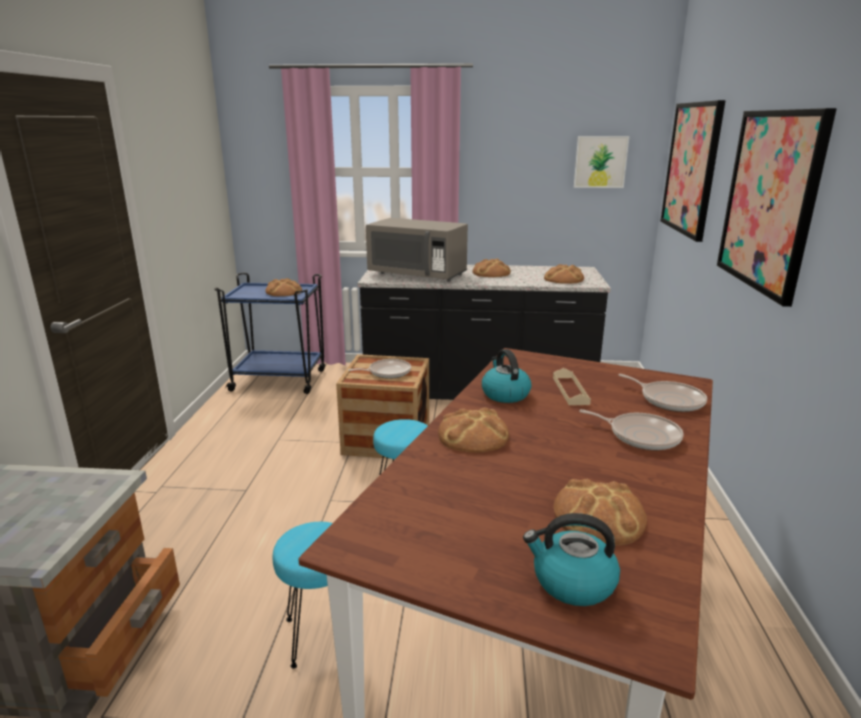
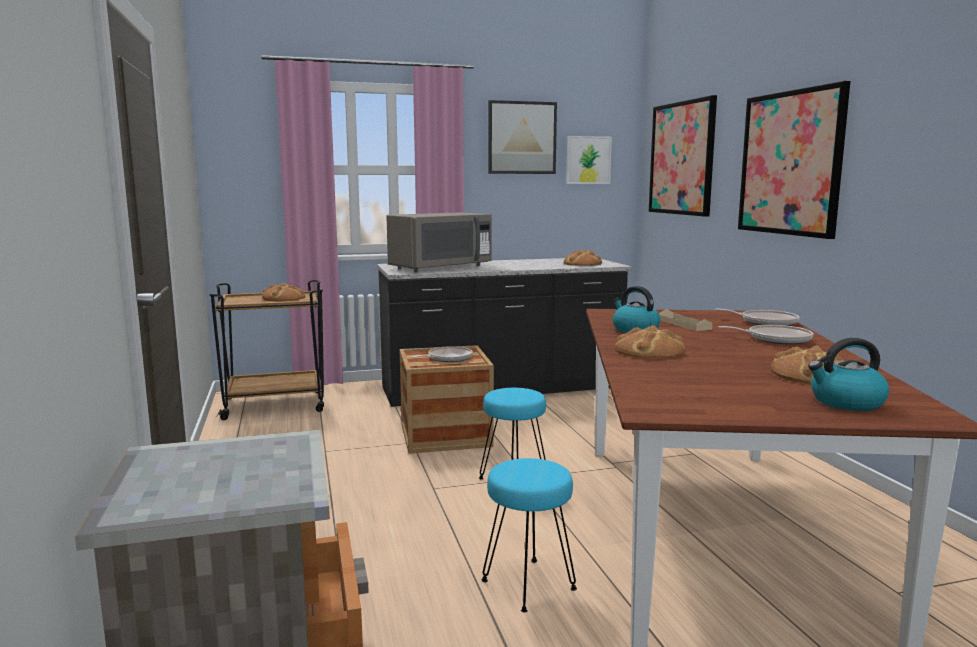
camera: 20 degrees left, 10 degrees down
(280, 380) = (276, 405): blue cart -> brown cart
(417, 275) = (440, 268): grey microwave -> grey microwave turned 45 degrees counterclockwise
(491, 273) = (510, 263): bread -> none
(527, 138) = (522, 138): none -> picture

